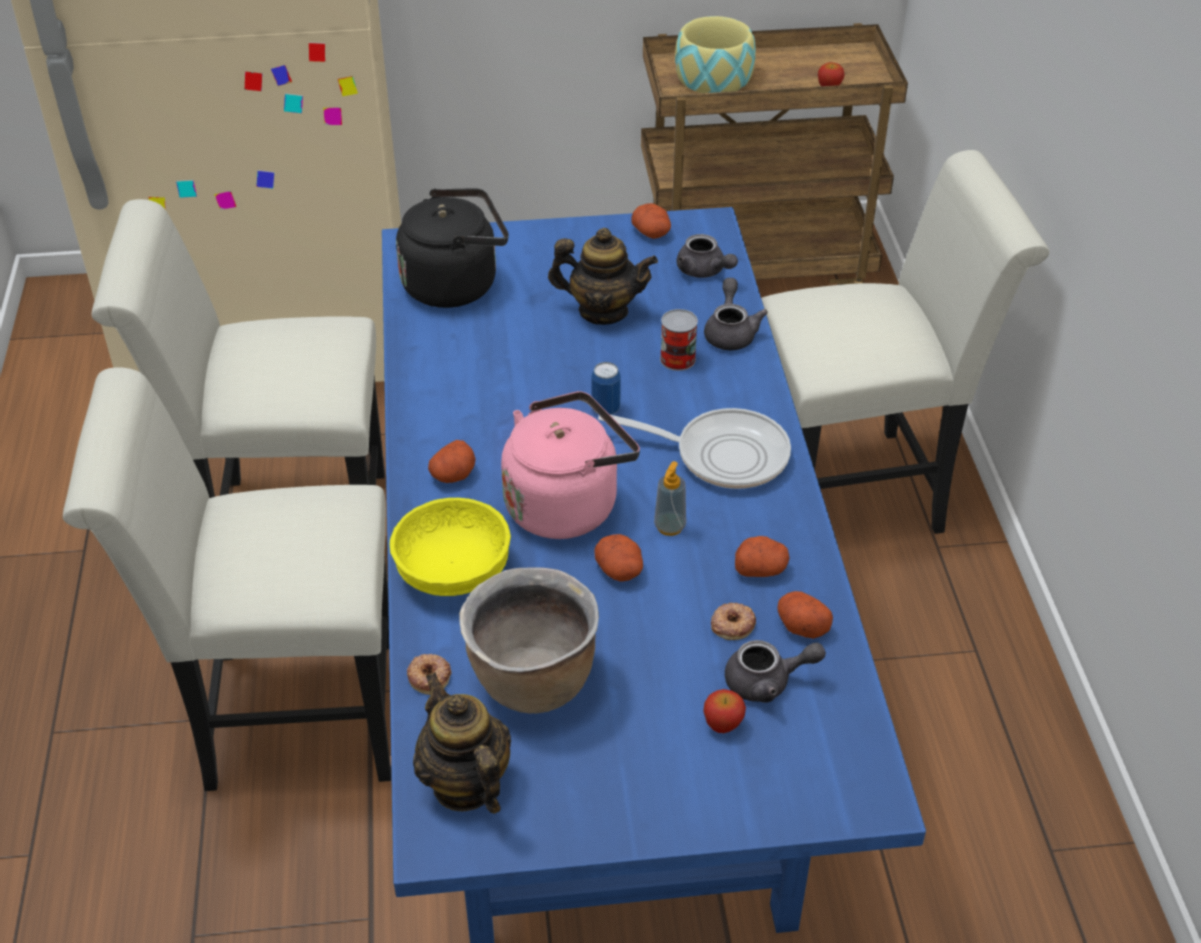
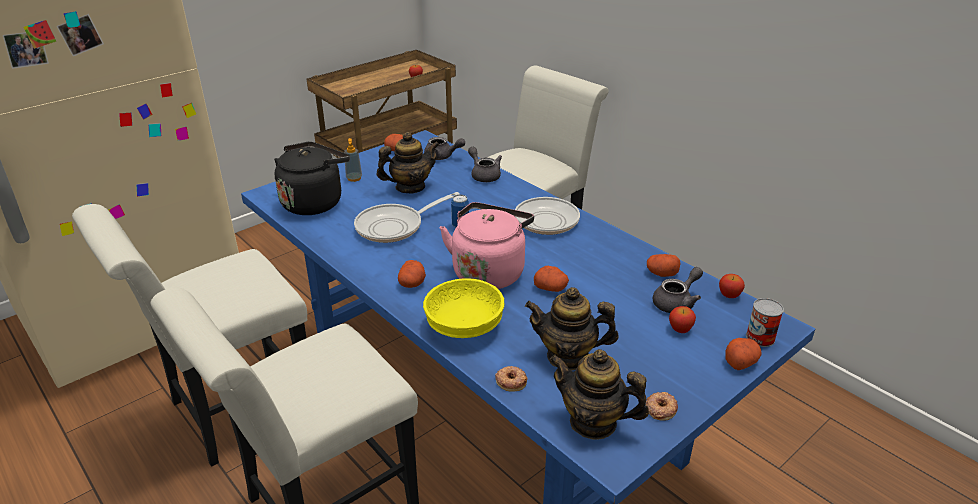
camera: 35 degrees left, 10 degrees down
(518, 372) = (395, 227): none -> frying pan
(532, 681) = (568, 356): brown cooking pot -> teapot
(669, 526) = (552, 260): soap dispenser -> soap dispenser (354, 178)
(677, 359) = (471, 193): can -> can (760, 337)
(714, 77) = (355, 88): bowl -> none
(732, 624) = (631, 286): donut -> donut (660, 409)
(761, 568) = (615, 259): potato -> potato (740, 361)
(859, 712) = (729, 295): none -> apple

